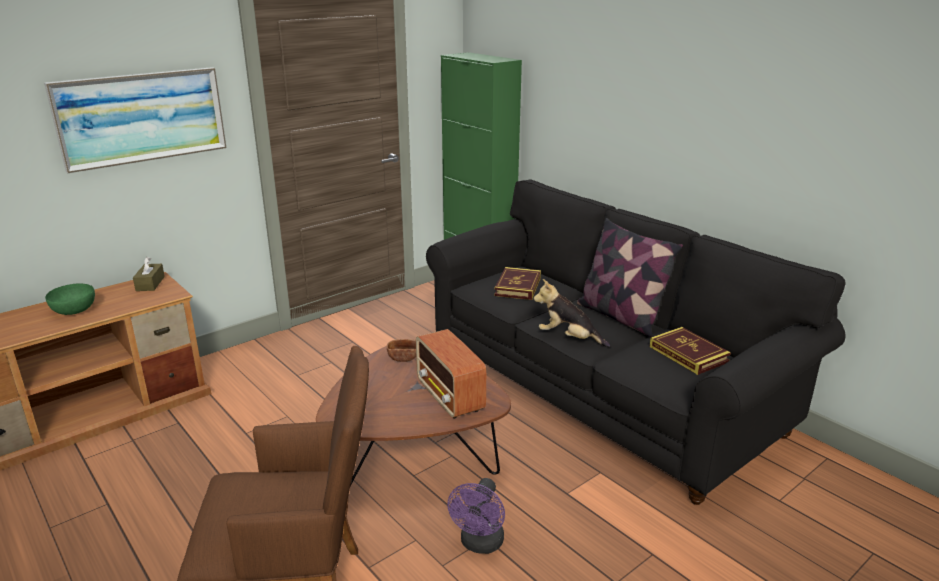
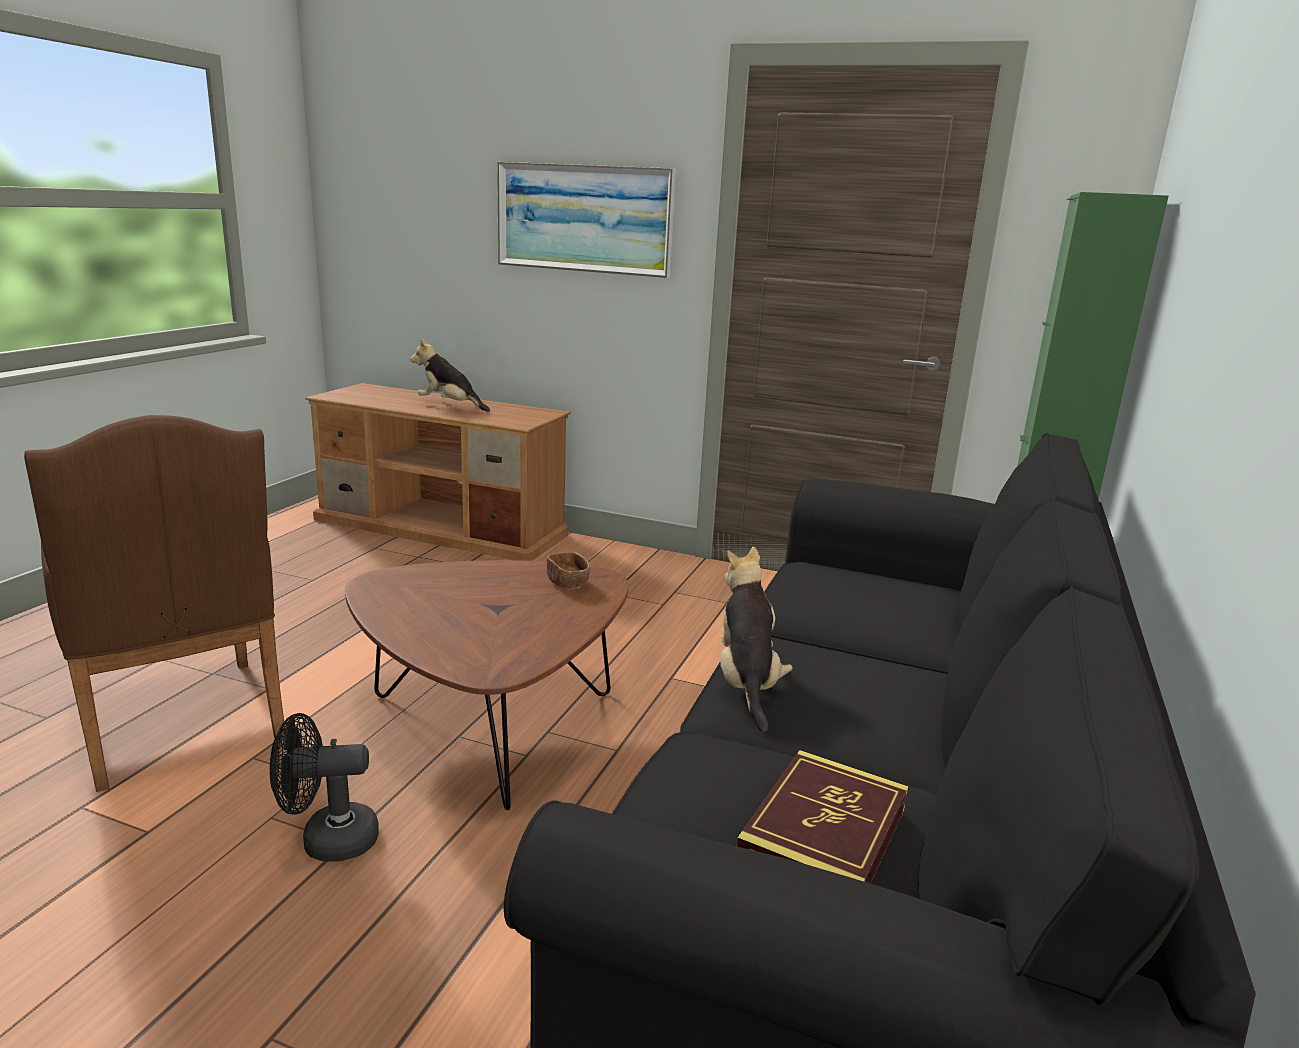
camera: 60 degrees right, 5 degrees down
(75, 310) = (450, 406): green bowl -> plush toy
(150, 283) = (534, 413): brown tissue box -> none
(450, 397) = (487, 635): radio -> none
(480, 544) = (327, 840): purple fan -> black fan
(518, 287) = (861, 597): book -> none
(620, 316) = (907, 722): pillow -> none

